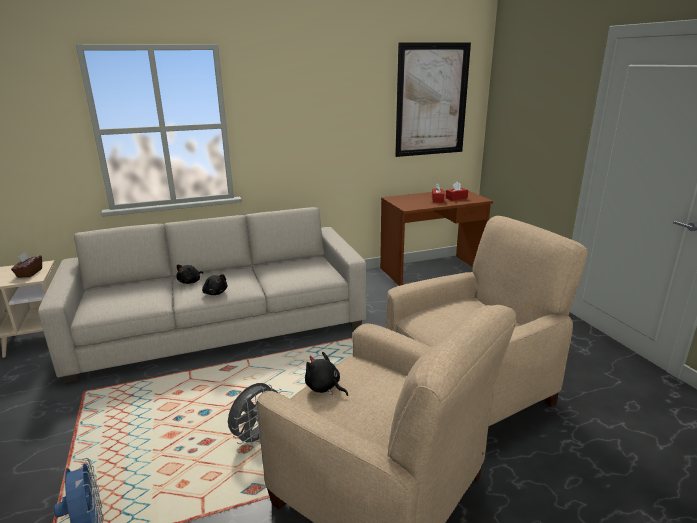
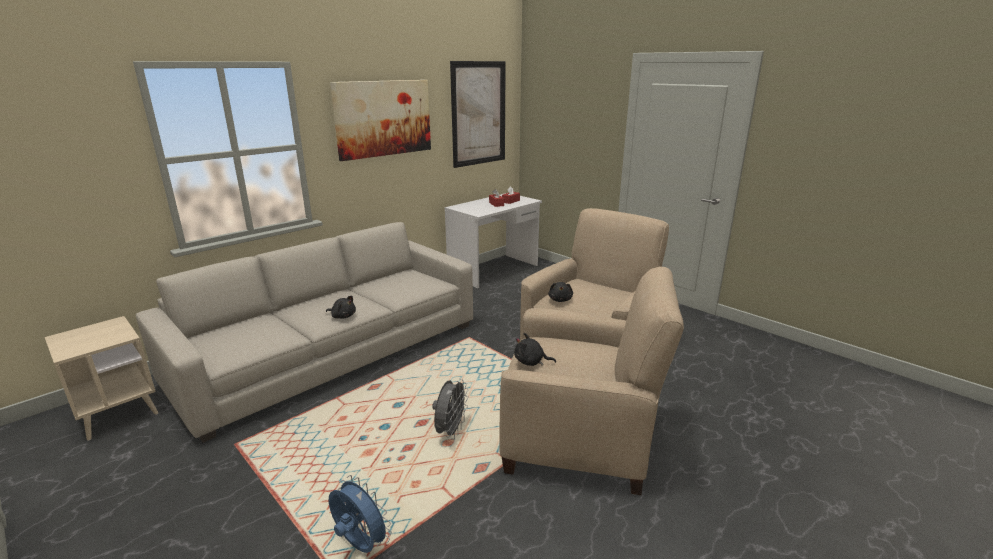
camera: 25 degrees left, 0 degrees up
(29, 273) = (109, 333): brown tissue box -> none
(190, 282) = (303, 312): black plush toy -> black plush toy (560, 300)
(315, 101) = (383, 118): none -> picture
(431, 270) = (494, 270): brown desk -> white desk

